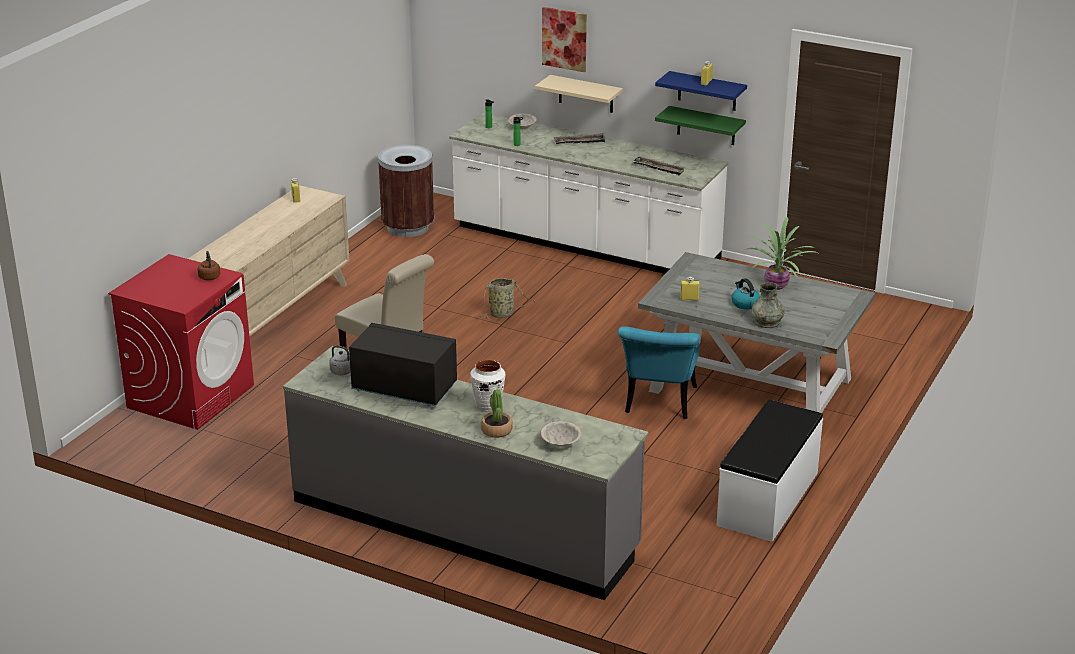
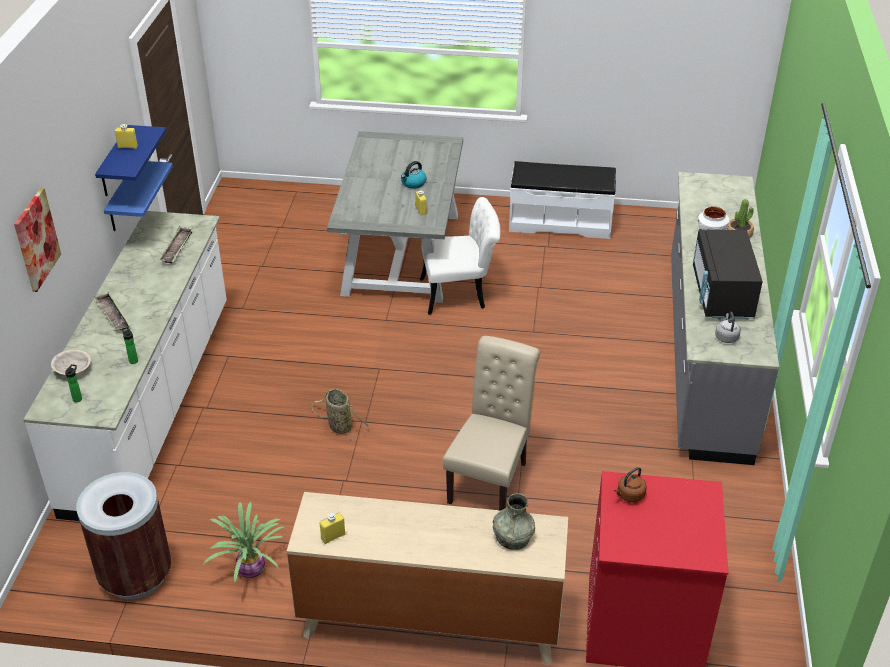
camera: 110 degrees left, 10 degrees up
(560, 442) = (727, 203): beige bowl -> none
(586, 94) = (64, 279): beige shelf -> none
(659, 404) = (460, 293): turquoise chair -> white chair
(706, 126) = (122, 198): green shelf -> blue shelf
(767, 321) = (438, 169): grey vase -> grey vase (512, 536)
(777, 286) = (371, 173): potted plant -> potted plant (251, 569)

